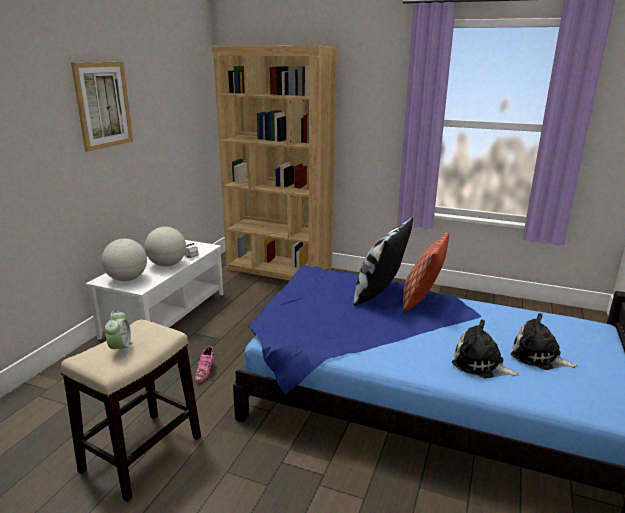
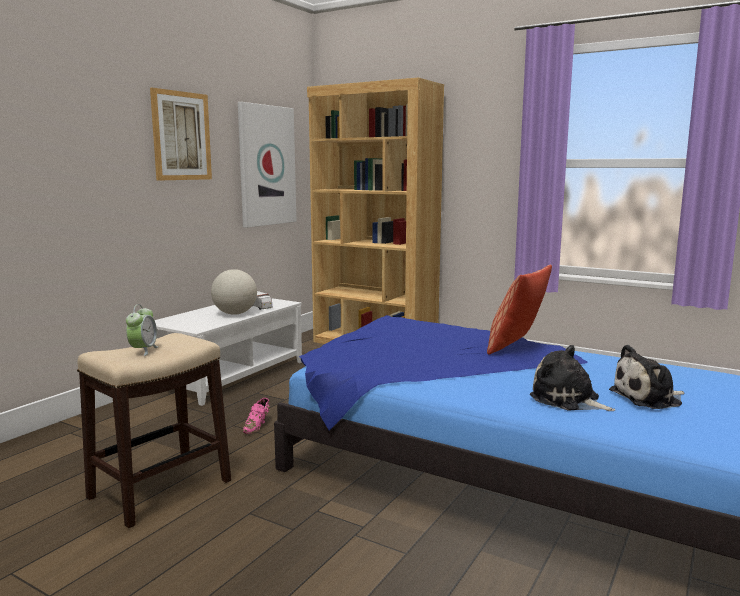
camera: 10 degrees right, 10 degrees down
(127, 279) = (187, 322): globe -> none
(177, 120) = (266, 166): none -> picture
(379, 293) = (465, 338): pillow -> none
(539, 357) = (649, 398): plush toy -> plush toy turned 60 degrees counterclockwise

